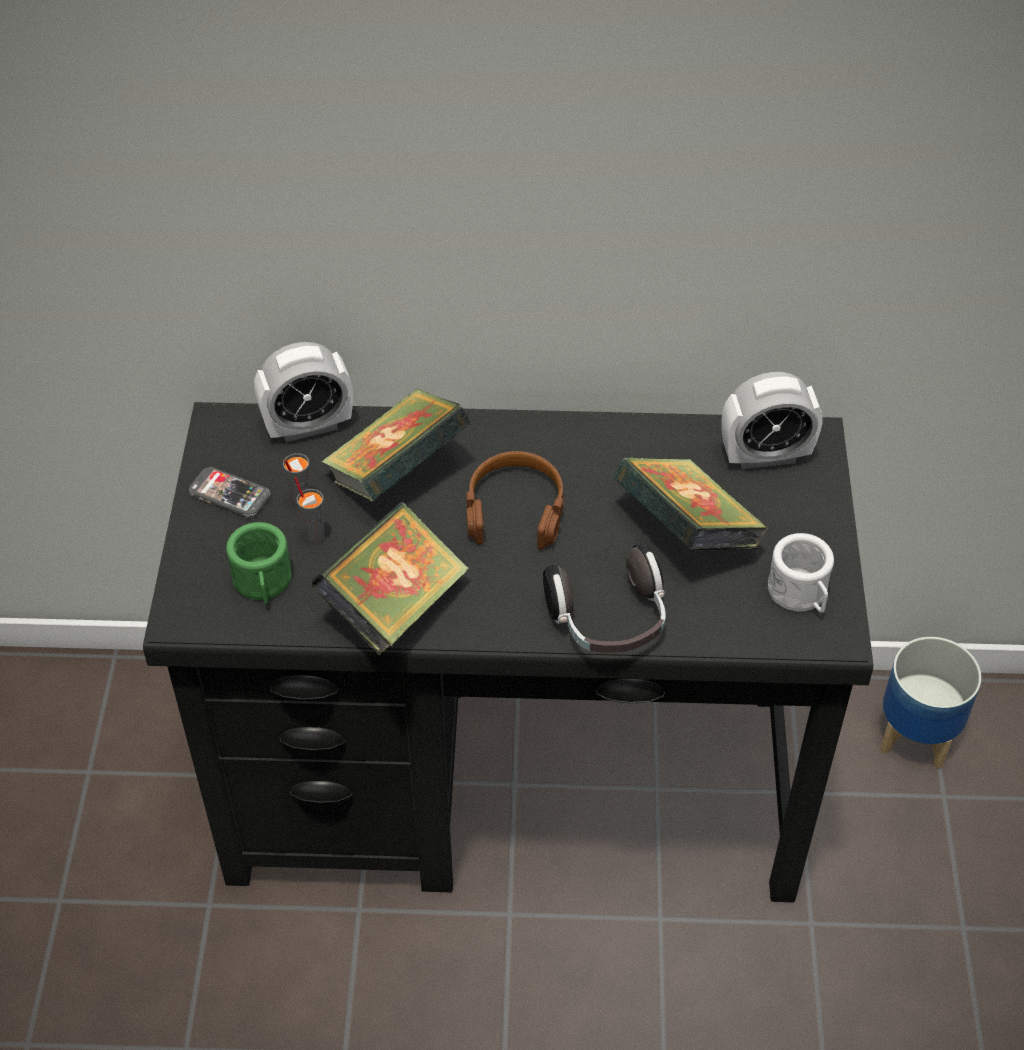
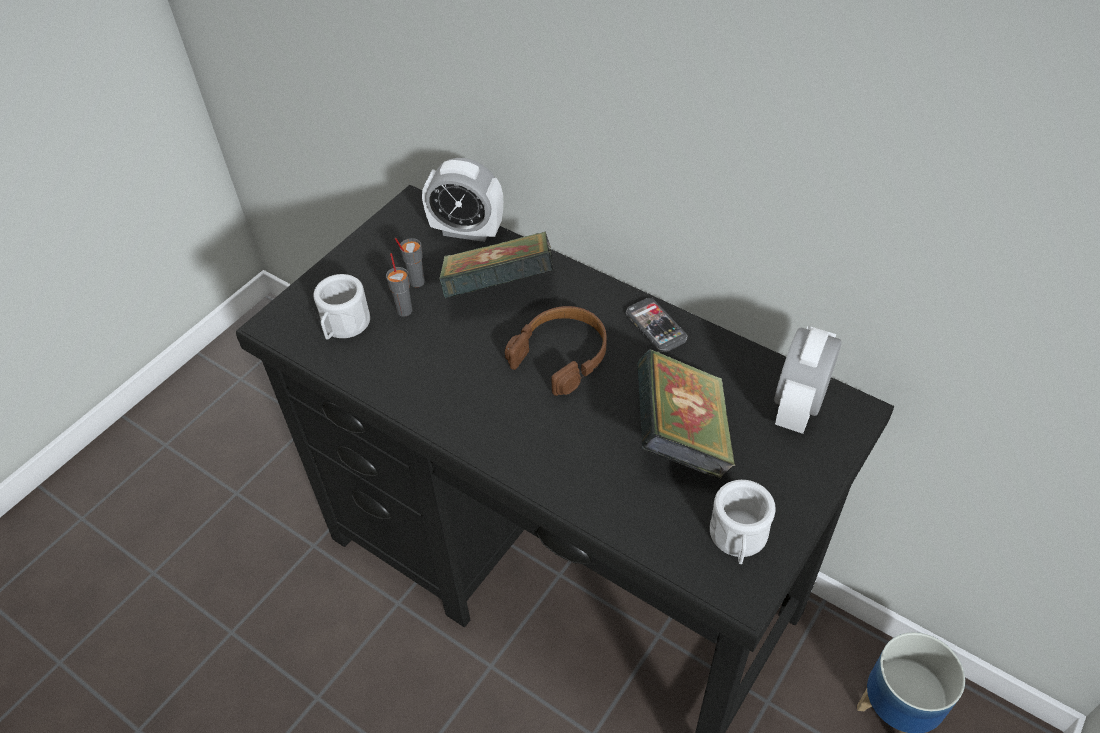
camera: 35 degrees right, 0 degrees up
(230, 494) = (376, 255): phone -> phone (656, 326)
(263, 584) = (343, 326): green mug -> white mug
(394, 606) = (415, 385): book -> none
(609, 621) = (560, 478): headphones -> none
(765, 456) = (798, 407): alarm clock -> alarm clock turned 90 degrees clockwise

